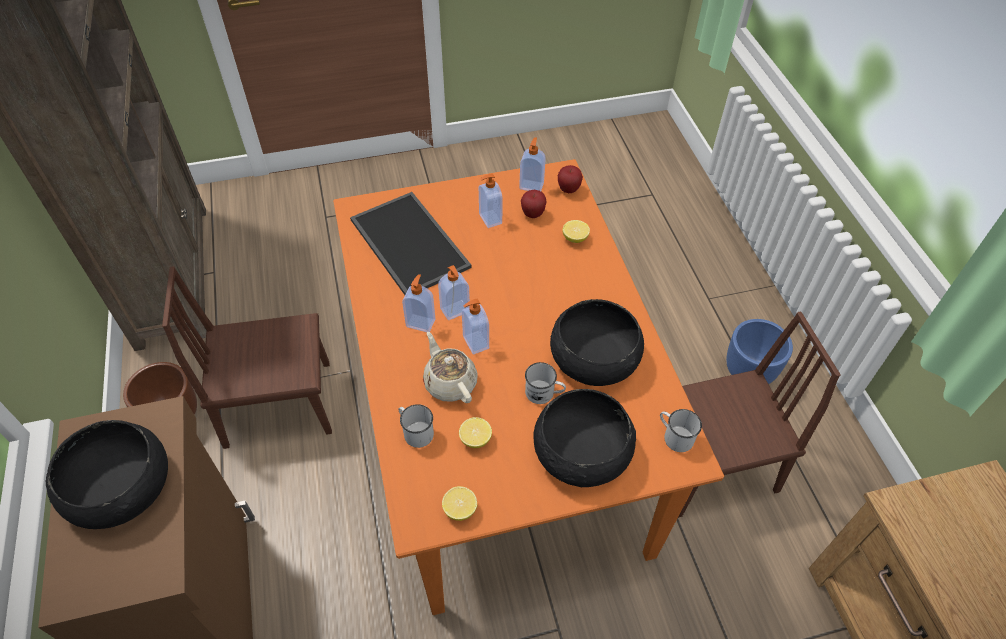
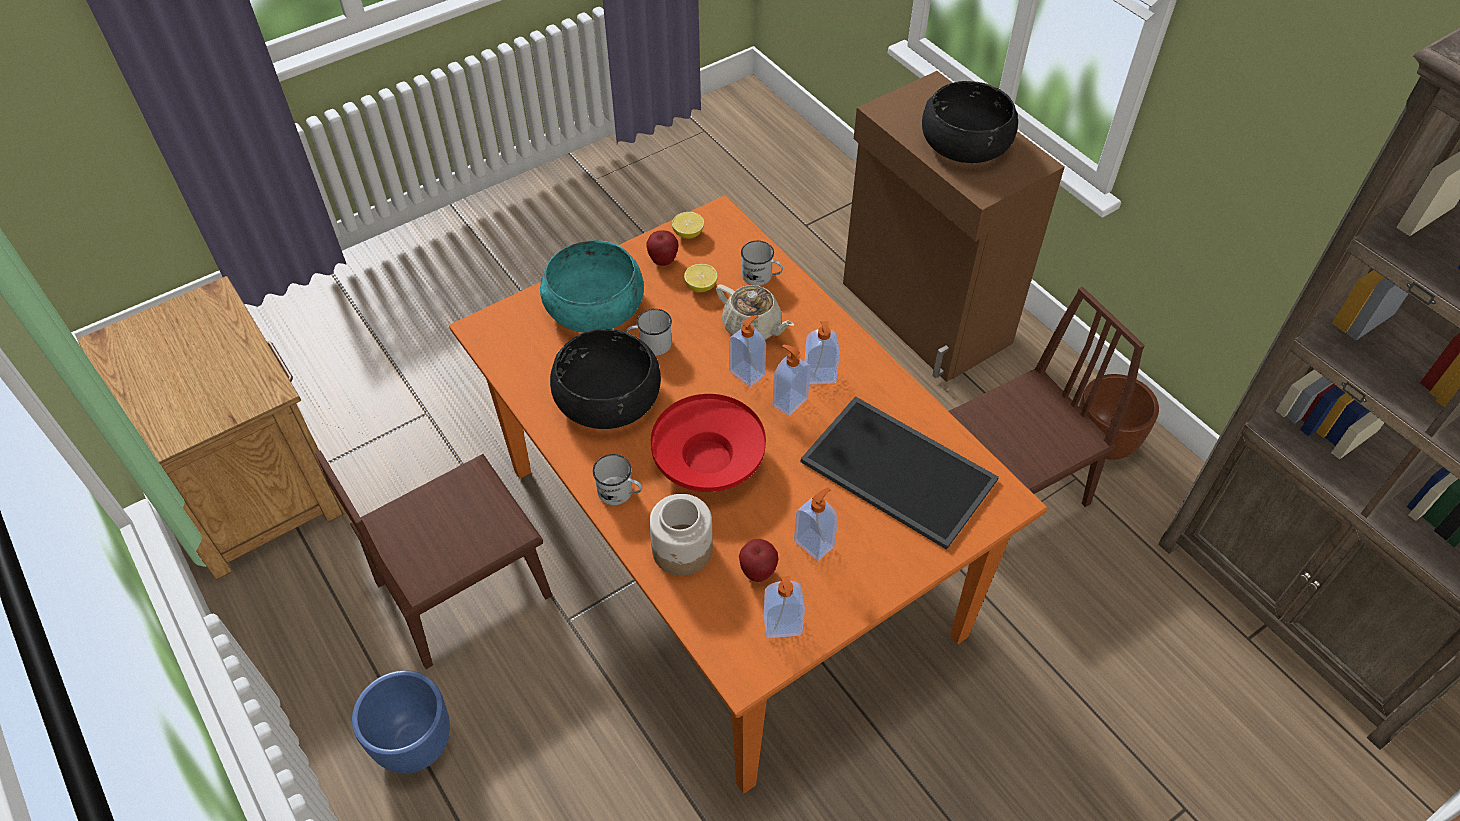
camera: 160 degrees right, 0 degrees up
(535, 287) = (708, 460): none -> red bowl
(568, 190) = (723, 638): apple -> apple (663, 261)
(575, 238) = (682, 550): lemon -> jar
(582, 450) = (594, 306): black bowl -> turquoise bowl
(674, 436) = (503, 343): white mug -> white mug (620, 493)

